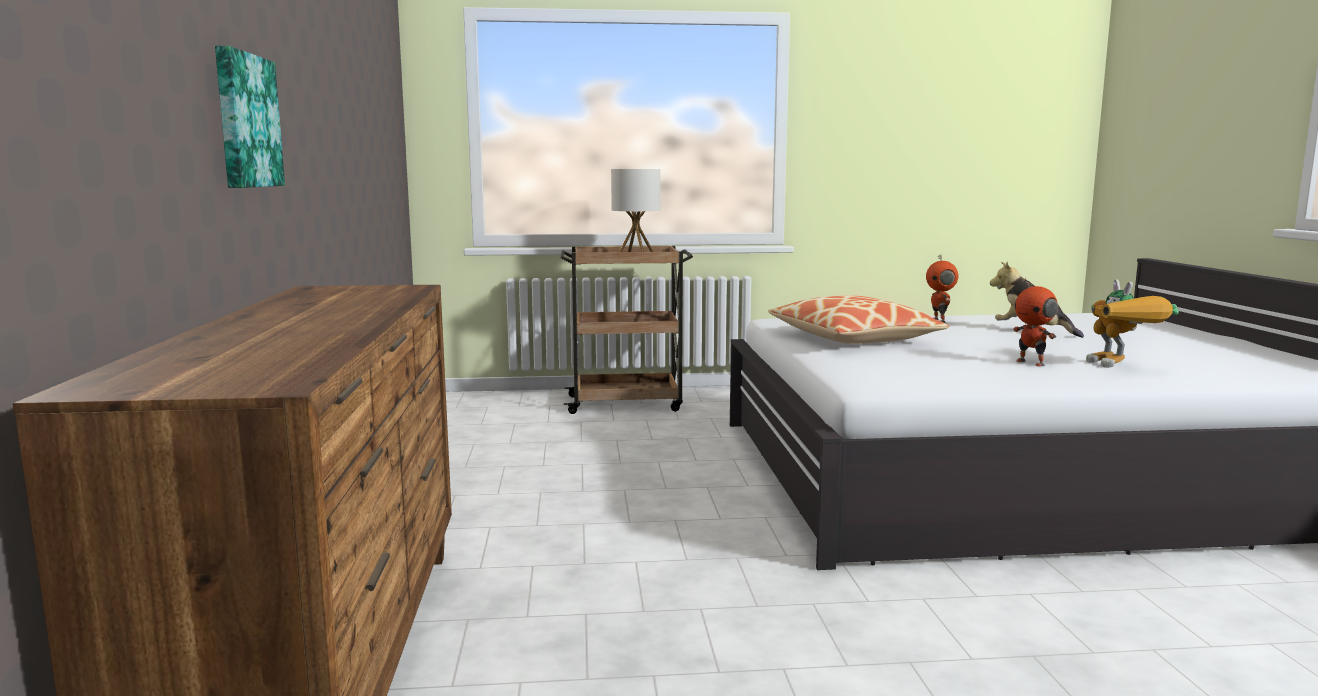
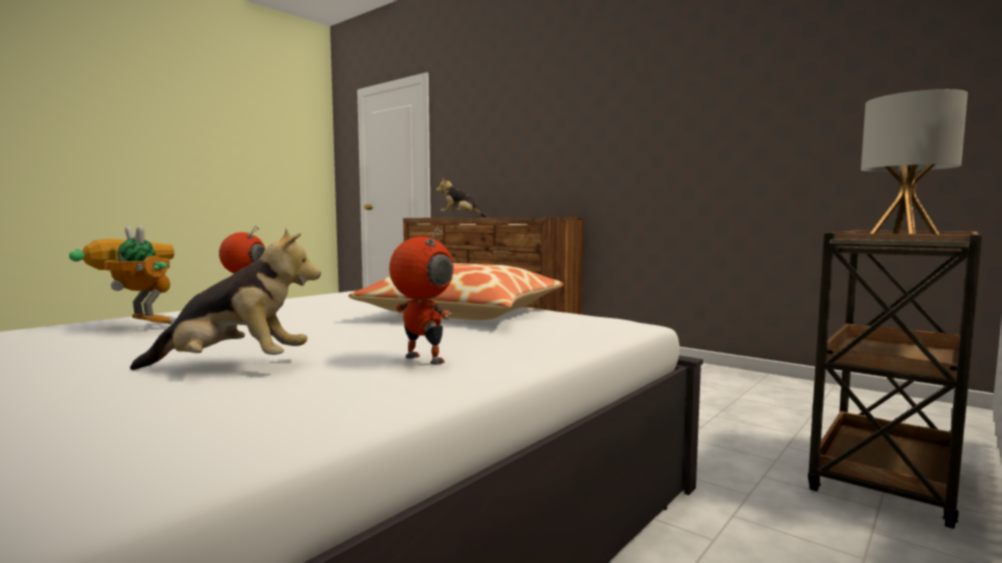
camera: 135 degrees right, 5 degrees down
(245, 121) = (565, 150): picture -> none
(333, 334) = (460, 217): none -> plush toy

